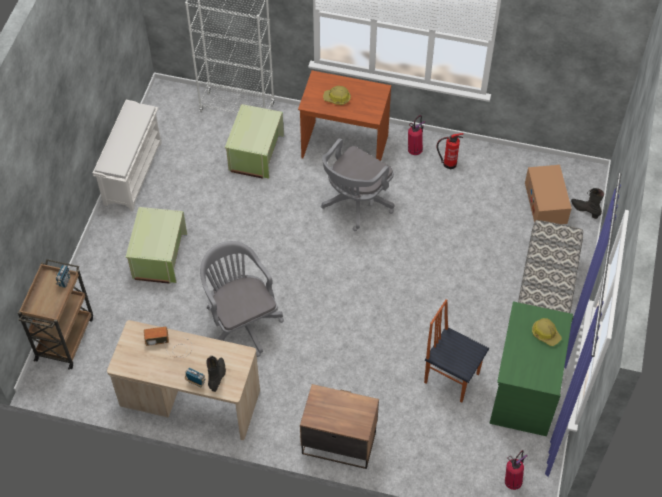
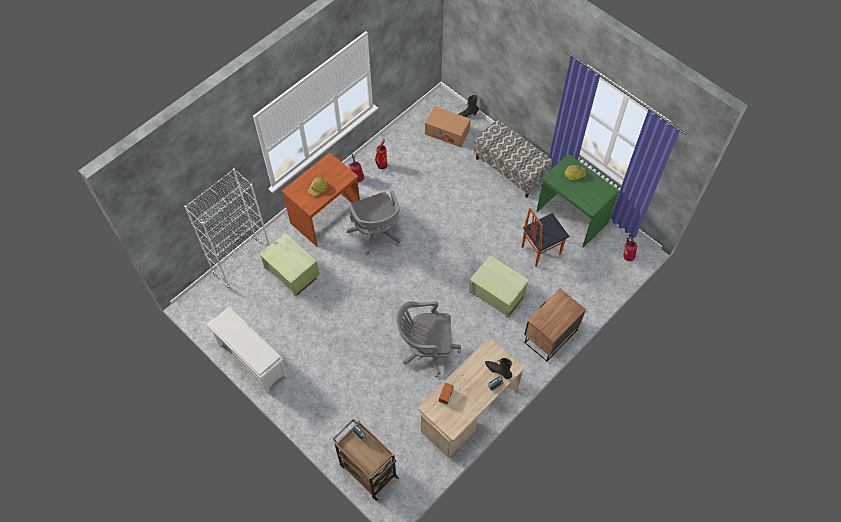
camera: 60 degrees left, 5 degrees up
(159, 256) = (338, 376): green storage box -> green storage box (497, 294)

